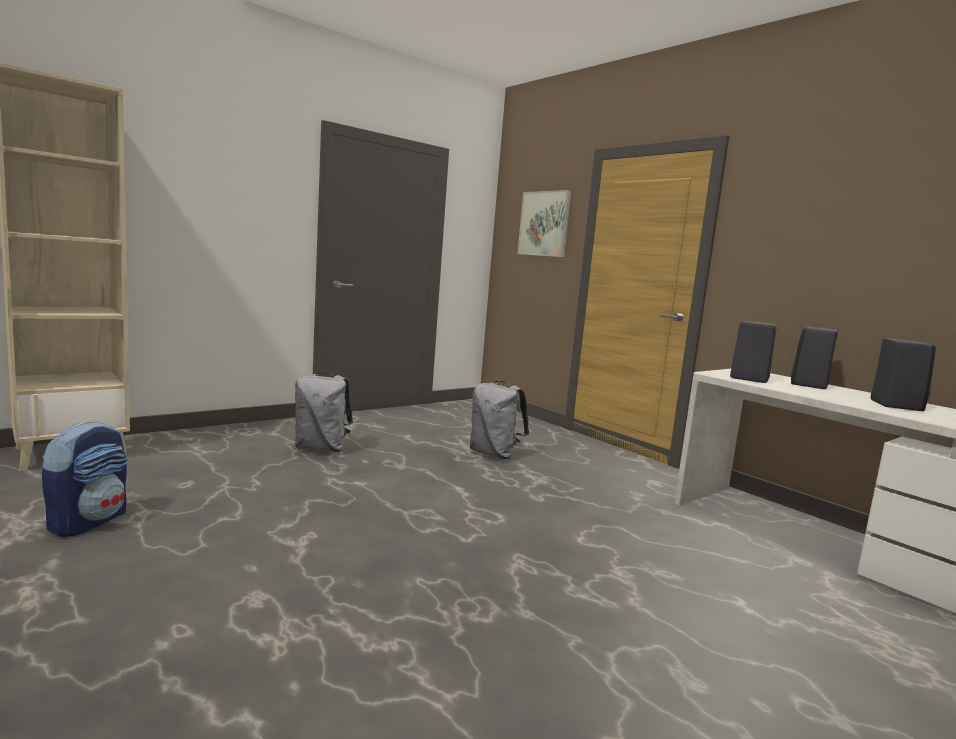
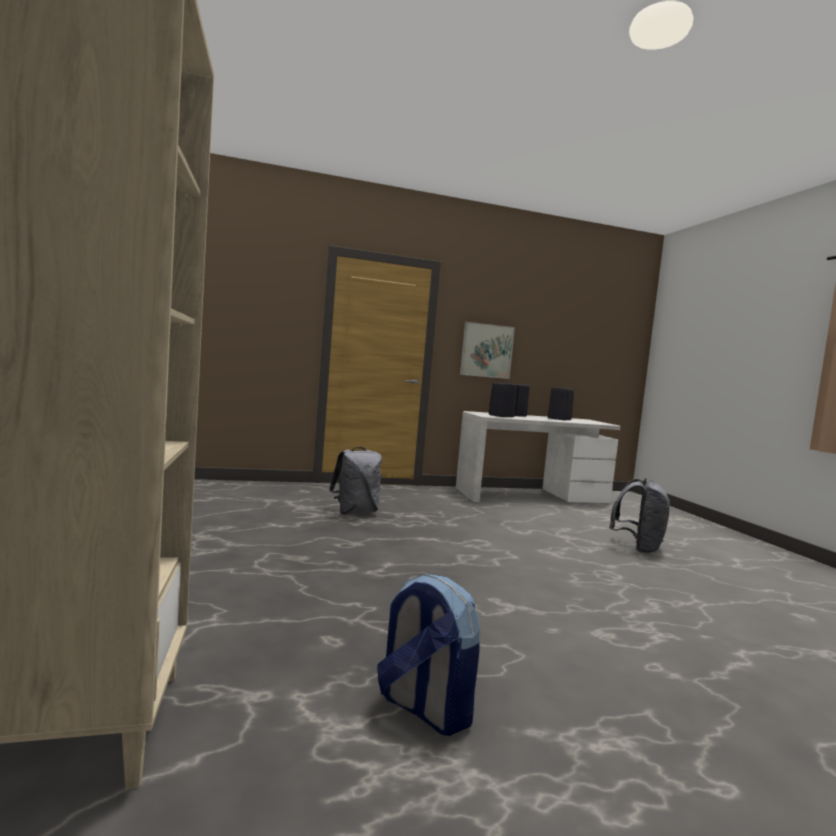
camera: 65 degrees left, 5 degrees down
(321, 449) = (275, 561): grey backpack -> grey backpack (638, 547)
(544, 223) = (272, 301): picture -> picture (487, 350)

